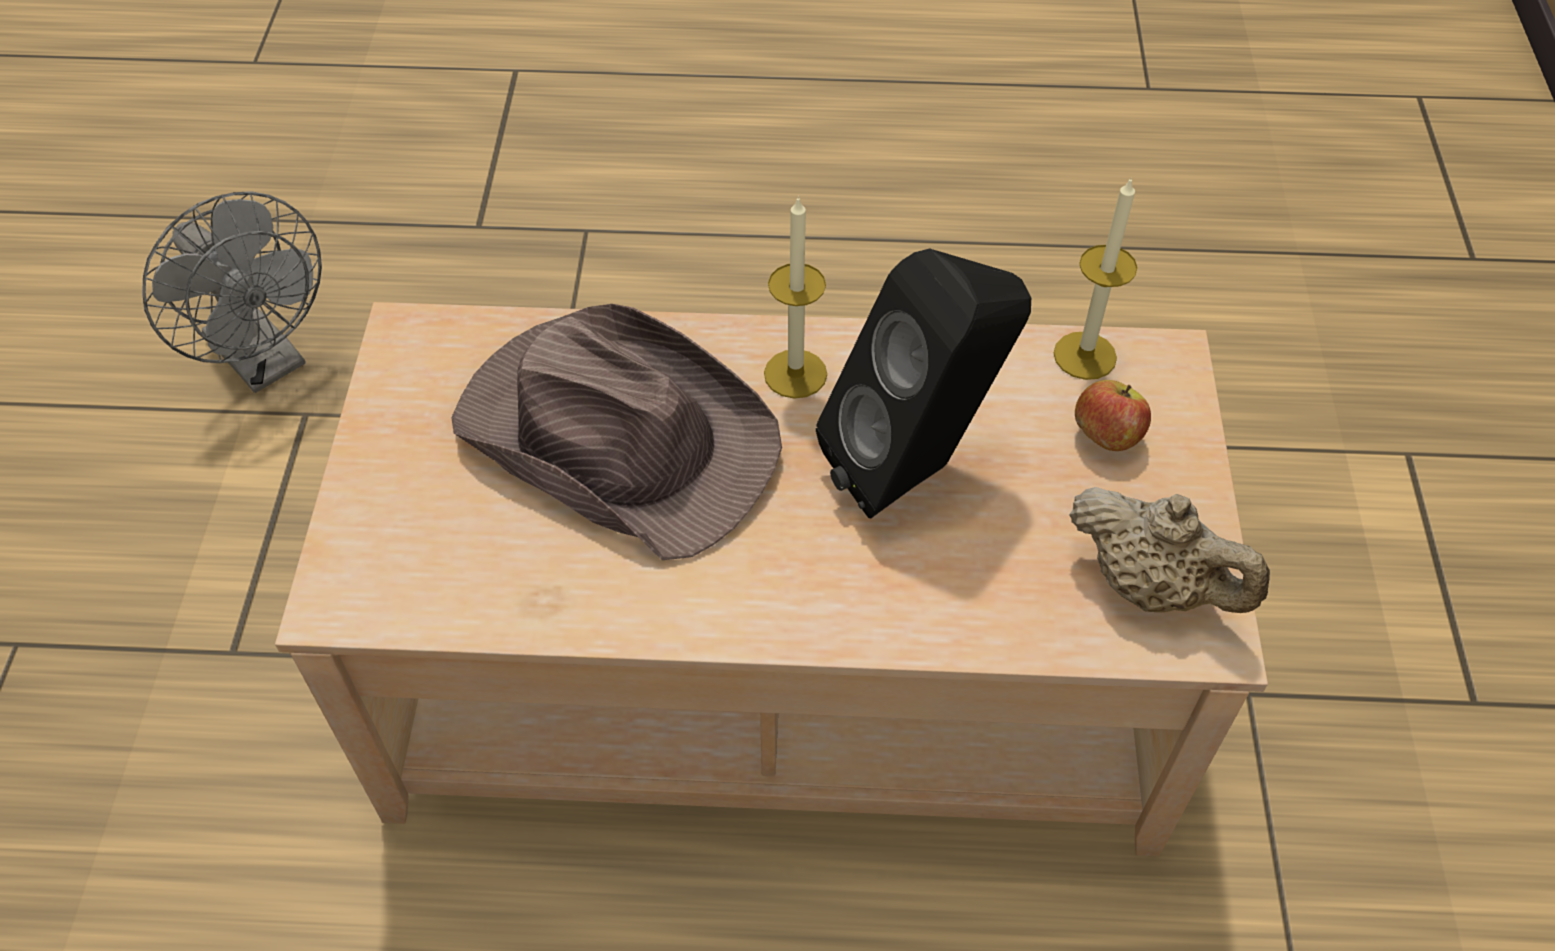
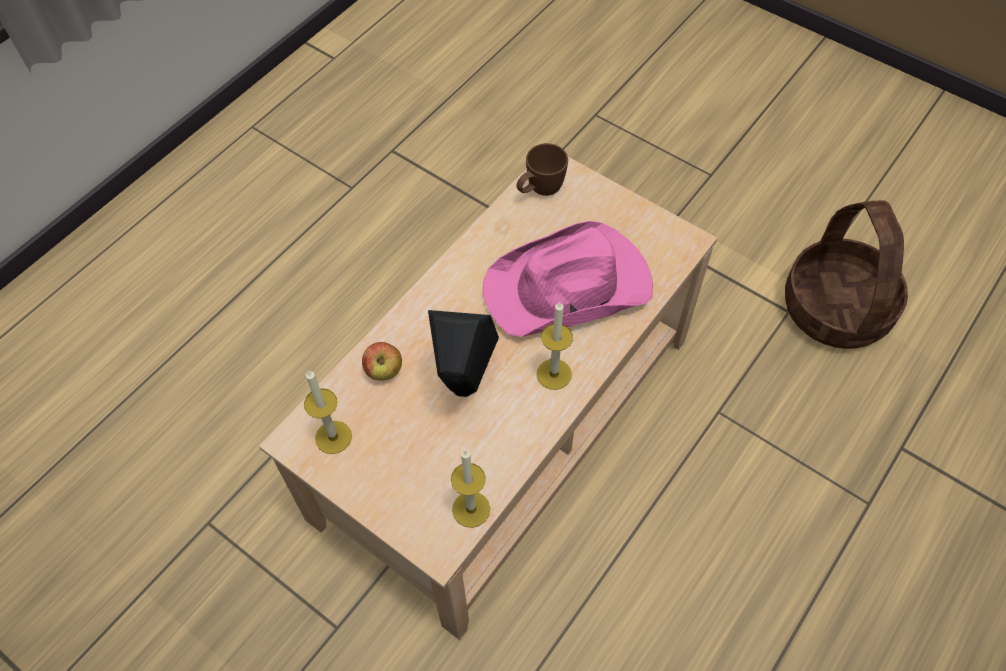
camera: 125 degrees right, 5 degrees up
(266, 361) = (837, 308): grey fan -> basket
(415, 589) = (539, 191): none -> brown mug
(615, 434) = (569, 288): brown hat -> pink hat
(1106, 436) = (418, 480): apple -> apple (384, 370)
(1152, 586) = (333, 437): beige teapot -> candle

